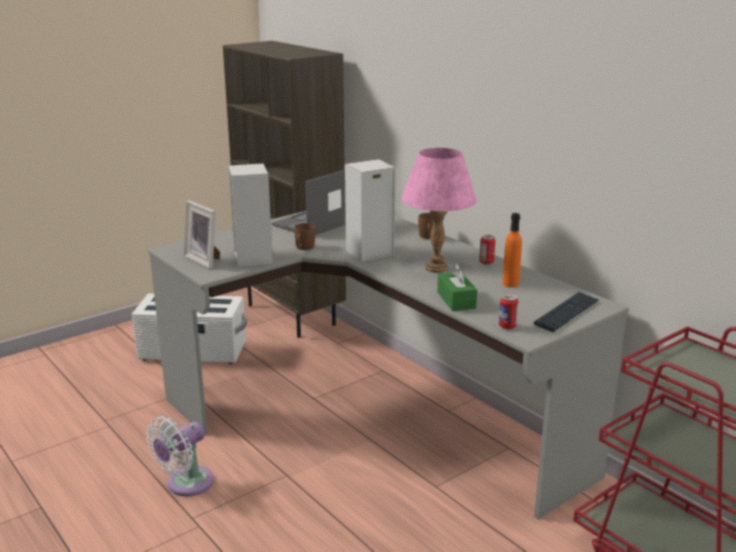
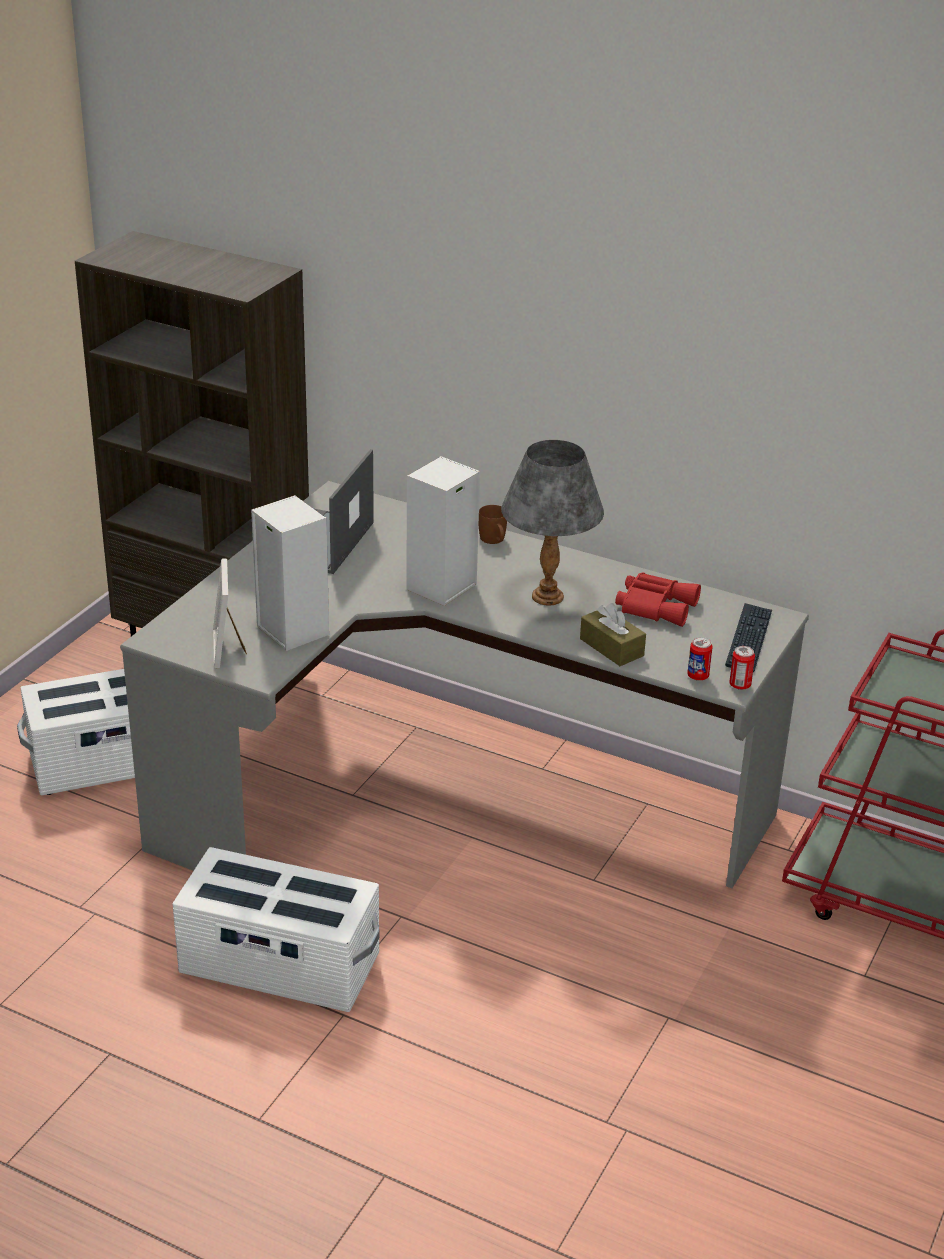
camera: 25 degrees left, 10 degrees up
(186, 484) = (280, 966): white fan -> white storage box
(205, 260) = (230, 648): picture frame -> picture frame turned 60 degrees clockwise
(303, 248) = (345, 597): brown mug -> none
(436, 268) = (548, 597): pink table lamp -> grey table lamp
(456, 300) = (611, 647): green tissue box -> brown tissue box
(486, 262) = (601, 573): can -> can (740, 685)
(510, 284) = (655, 605): orange bottle -> red binoculars

